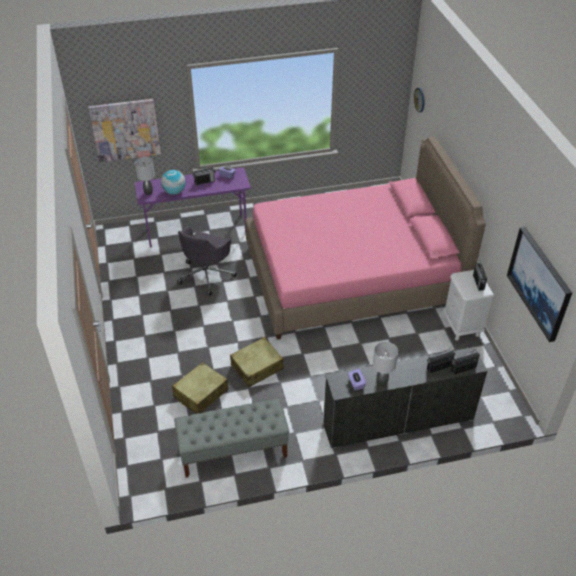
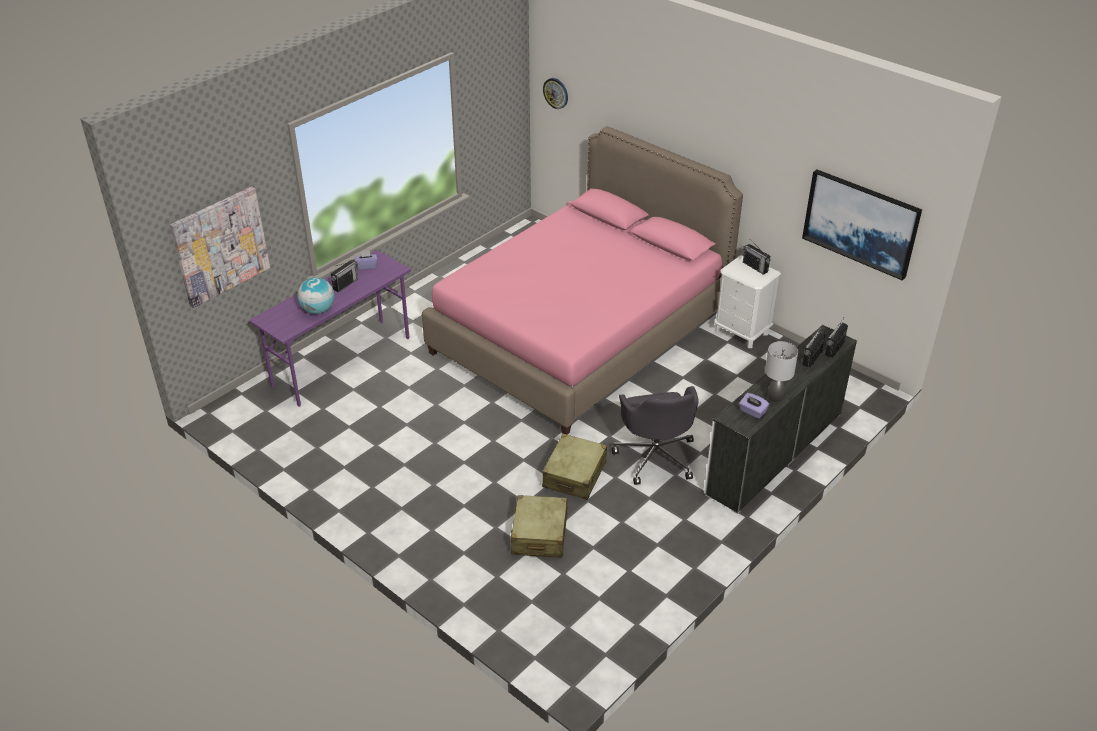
camera: 35 degrees left, 5 degrees down
(148, 192) = (284, 324): grey table lamp -> none
(206, 275) = (408, 406): grey office chair -> grey office chair (655, 456)
(233, 451) = (640, 574): grey bench -> none

